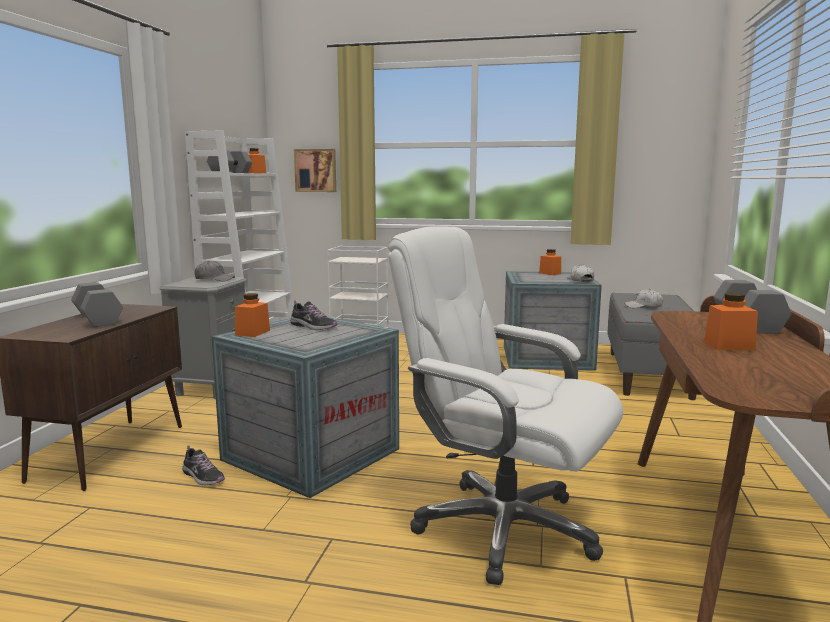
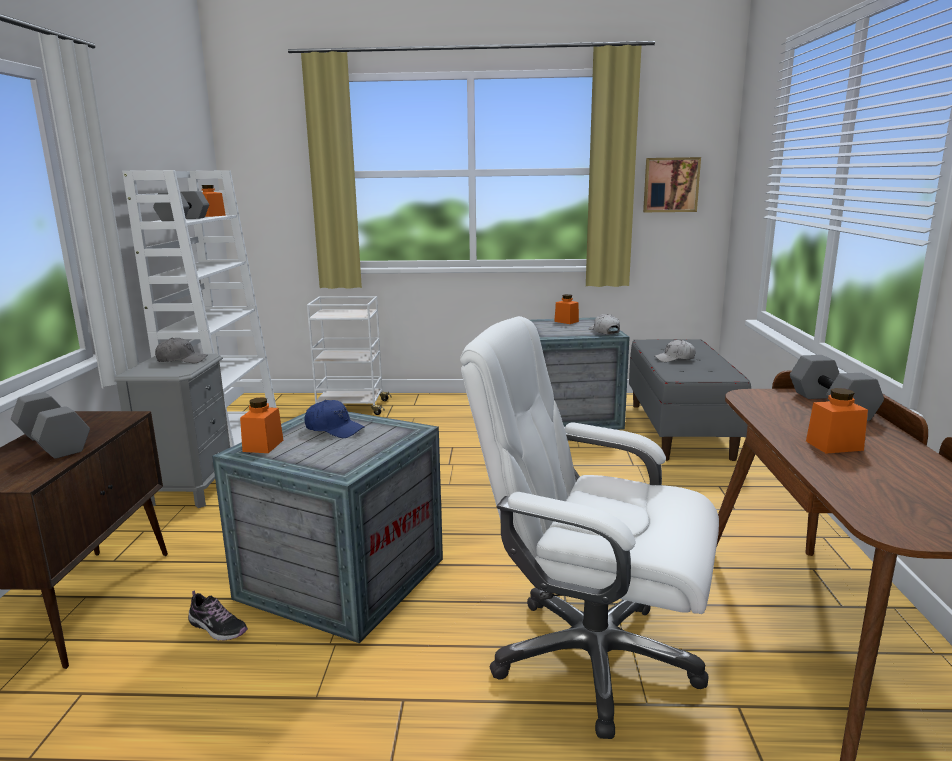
camera: 10 degrees left, 5 degrees up
(313, 326) = (334, 429): shoe -> blue cap
(316, 170) = (281, 205): picture -> picture (670, 185)

